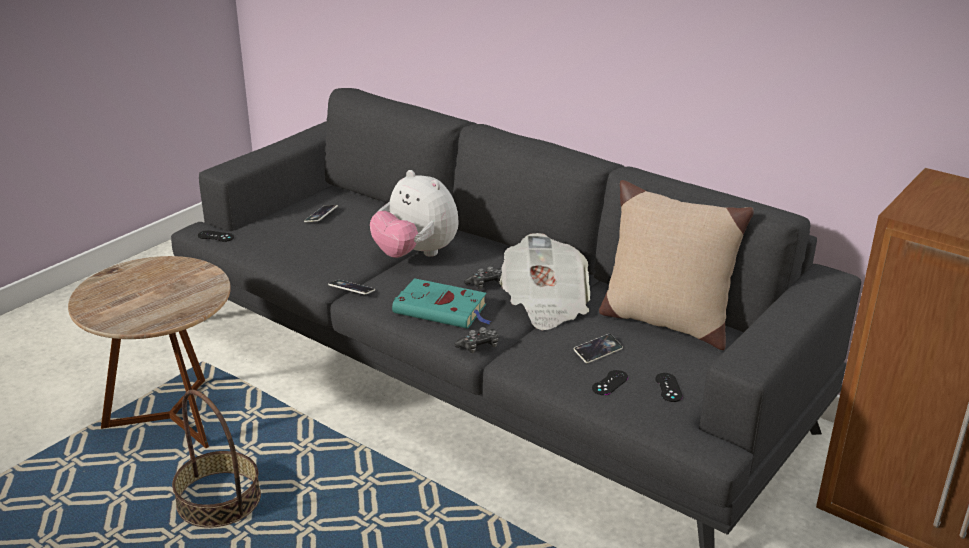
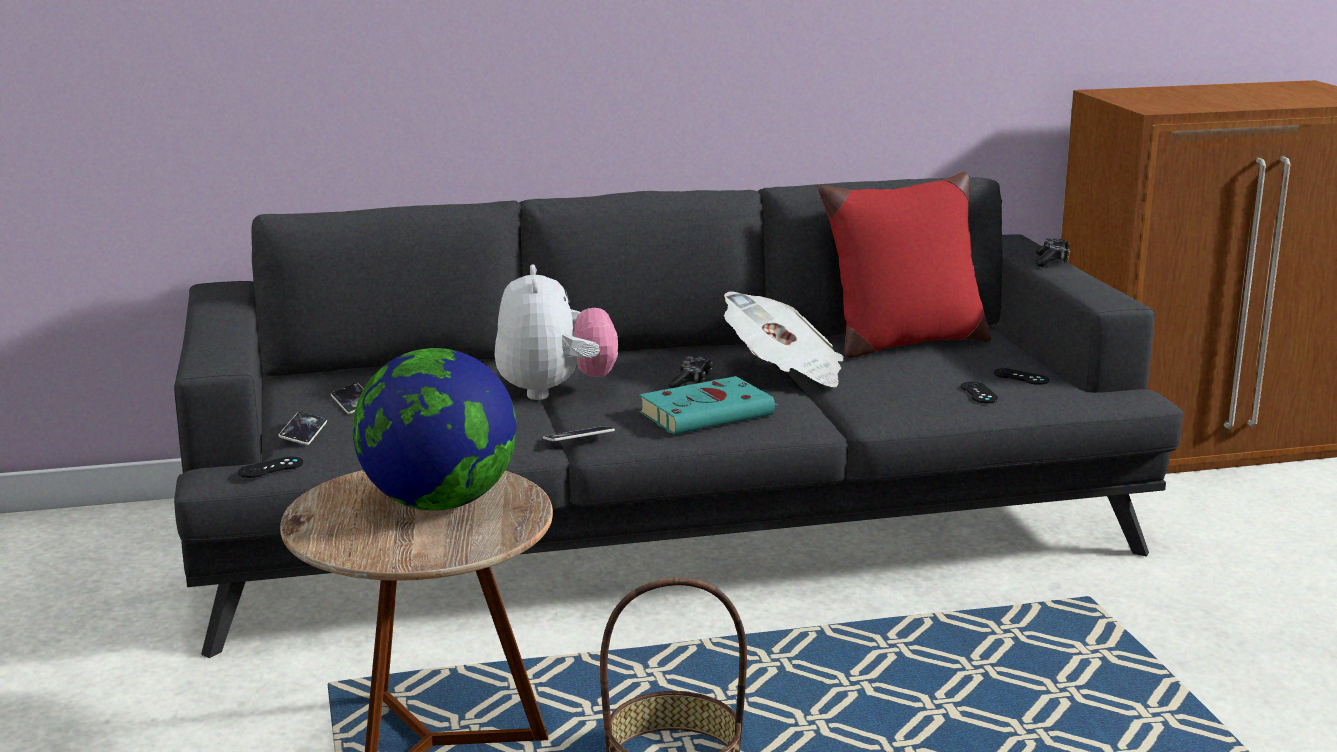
camera: 50 degrees left, 10 degrees down
(166, 292) = (439, 503): none -> globe
(415, 254) = (555, 391): plush toy -> plush toy turned 90 degrees counterclockwise
(479, 346) = (816, 421): game controller -> game controller (1052, 261)
(598, 351) = (914, 380): phone -> phone (303, 433)
(664, 321) = (903, 343): beige pillow -> red pillow

